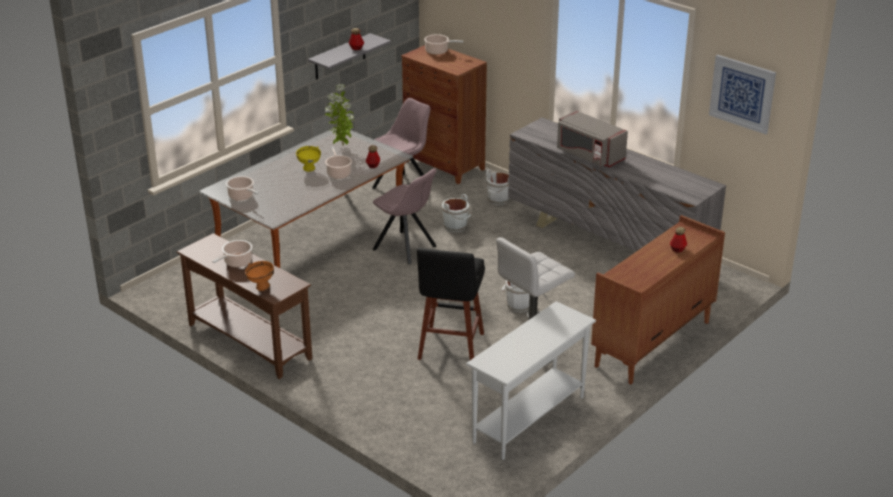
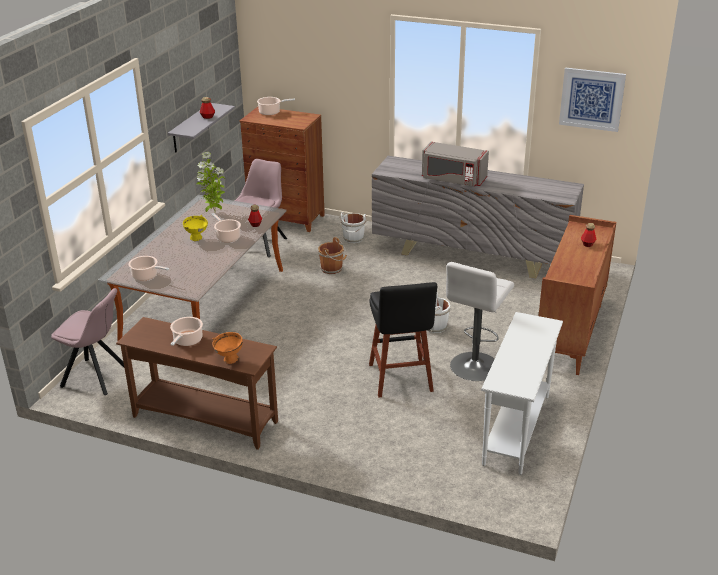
camera: 20 degrees left, 0 degrees up
(405, 248) = (299, 297): pink chair -> pink chair (96, 377)
(456, 226) = (332, 269): white bucket -> brown bucket

